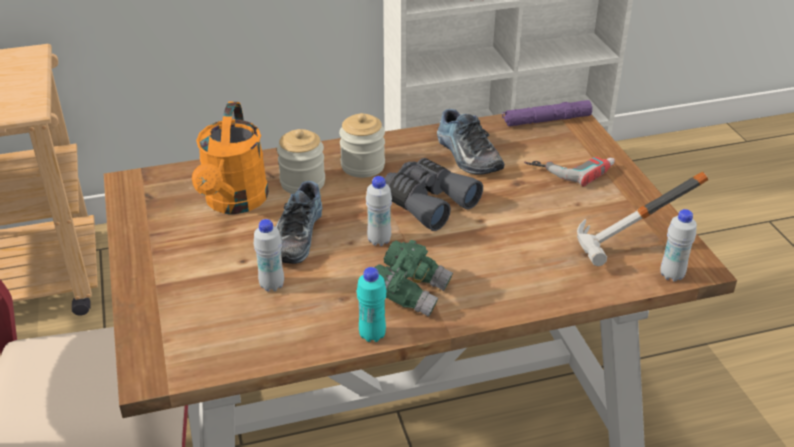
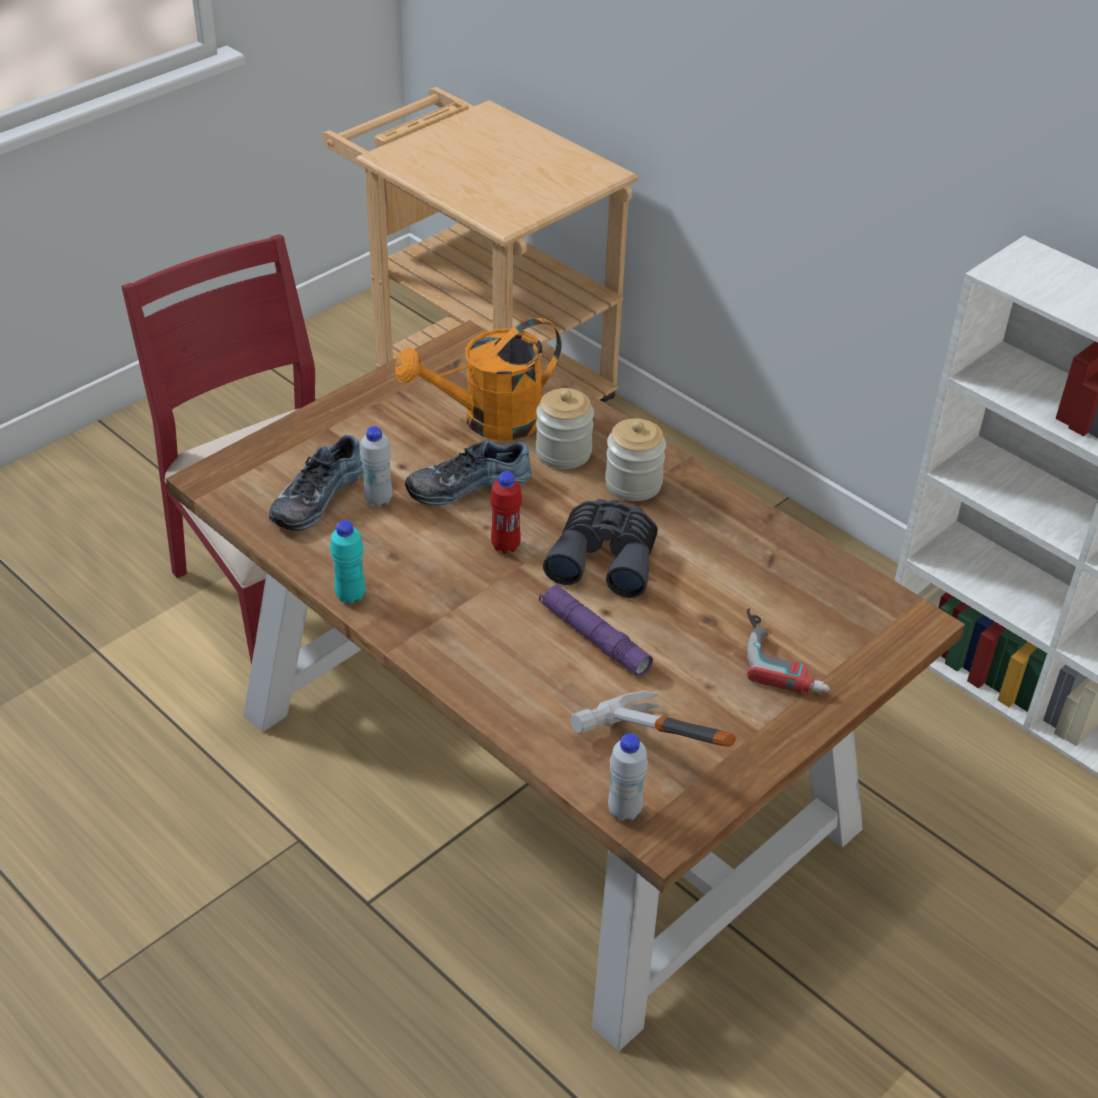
camera: 60 degrees right, 5 degrees up
(379, 240) = (505, 546): white bottle -> red bottle
(409, 292) = (435, 599): green binoculars -> none
(466, 155) = (729, 558): shoe -> shoe (315, 496)
(546, 120) = (880, 603): purple flashlight -> purple flashlight (594, 638)

